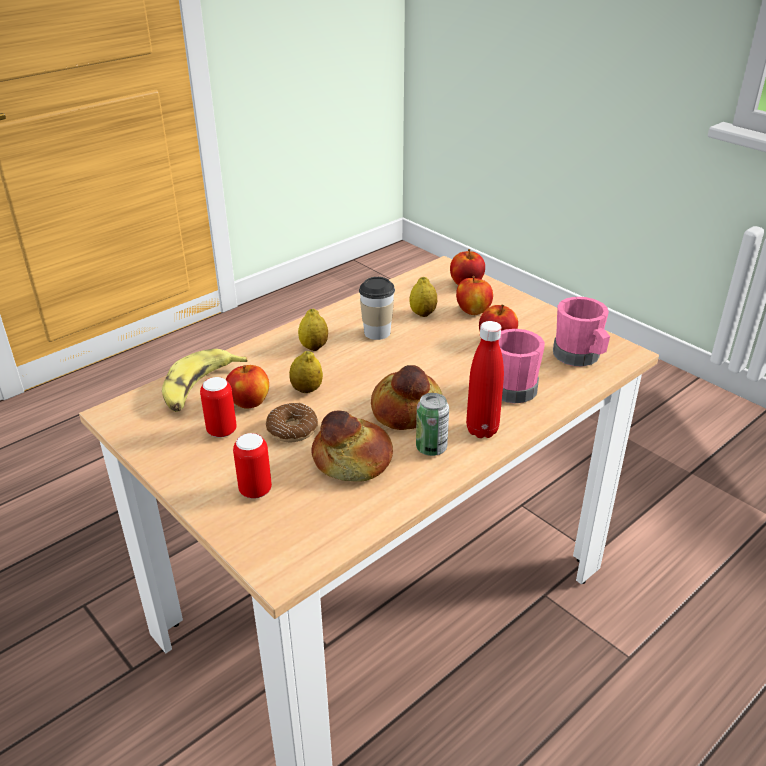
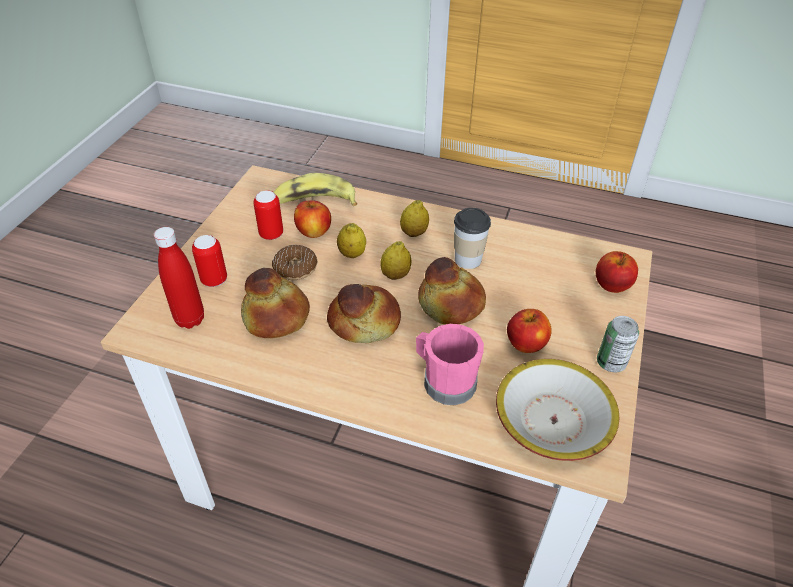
camera: 60 degrees right, 10 degrees up
(423, 313) = (526, 276): lemon -> lemon (395, 275)
(423, 359) = (450, 304): none -> bread
(431, 448) = (322, 358): can -> can (611, 363)
(473, 311) = (565, 308): apple -> none
(482, 430) = (369, 383): red bottle -> red bottle (190, 319)
(579, 357) = (553, 421): pink mug -> bowl

